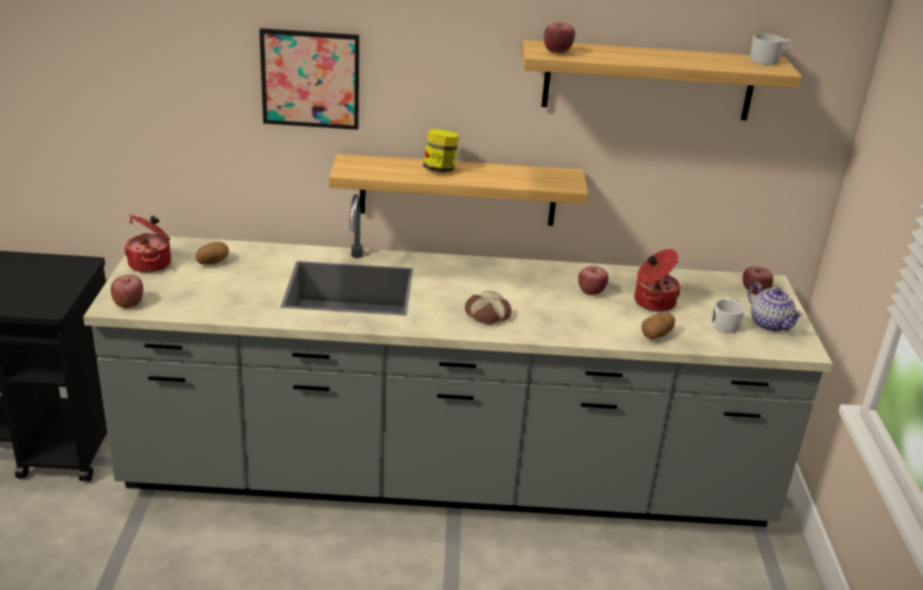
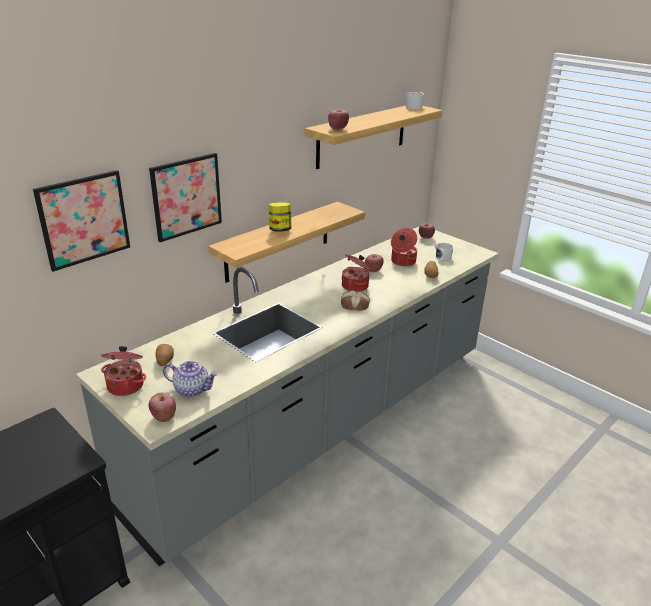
camera: 45 degrees left, 0 degrees up
(172, 64) = (84, 219): none -> picture
(531, 297) = (355, 286): none -> cooking pot
(770, 324) = (454, 248): teapot -> teapot (192, 389)

